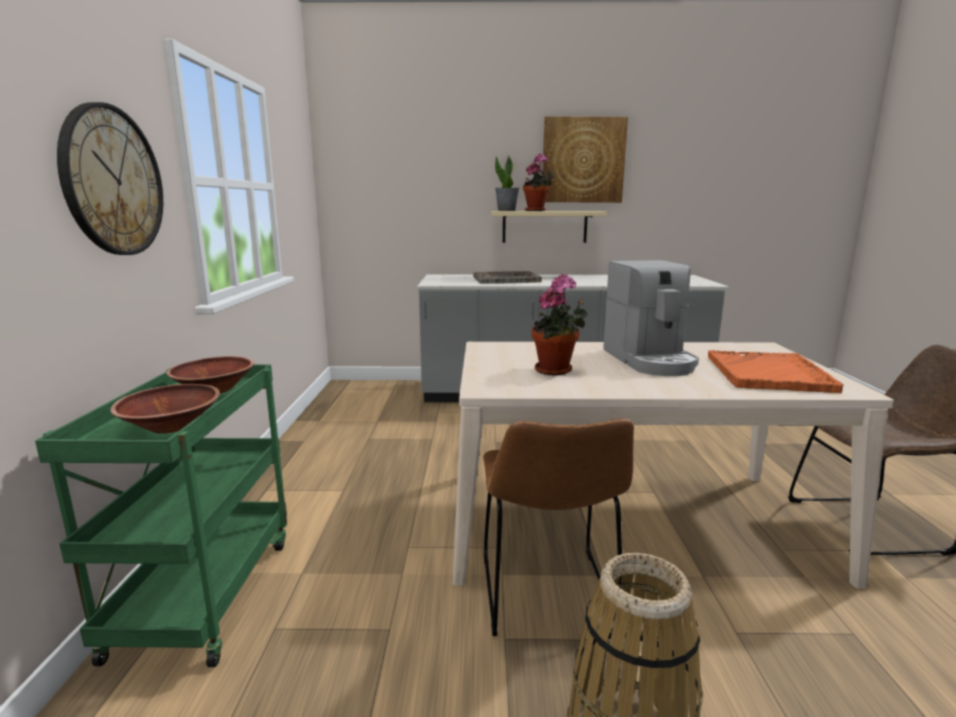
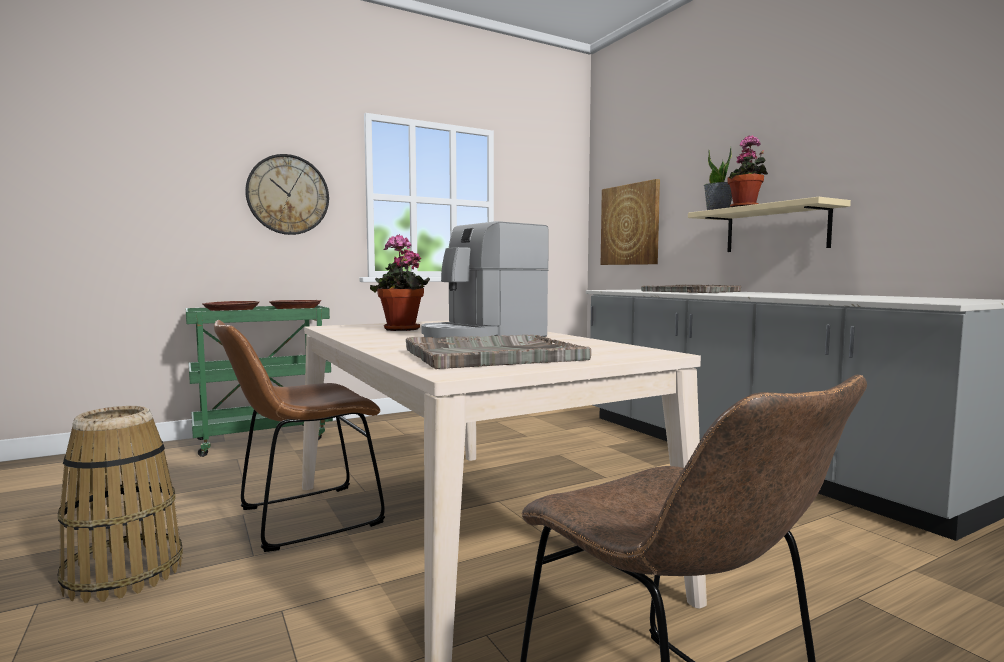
camera: 60 degrees right, 10 degrees down
(583, 160) = (827, 132): picture -> picture (630, 225)
(768, 373) = (491, 355): orange tray -> grey tray

